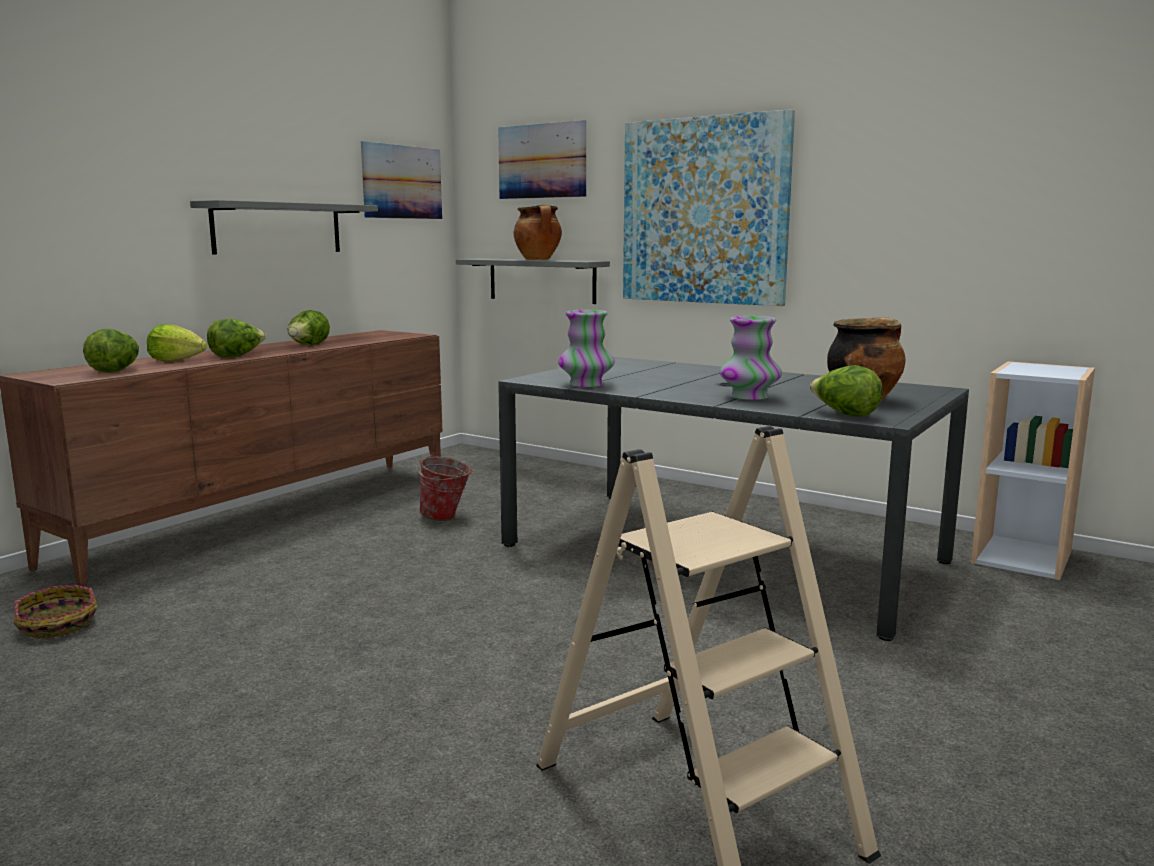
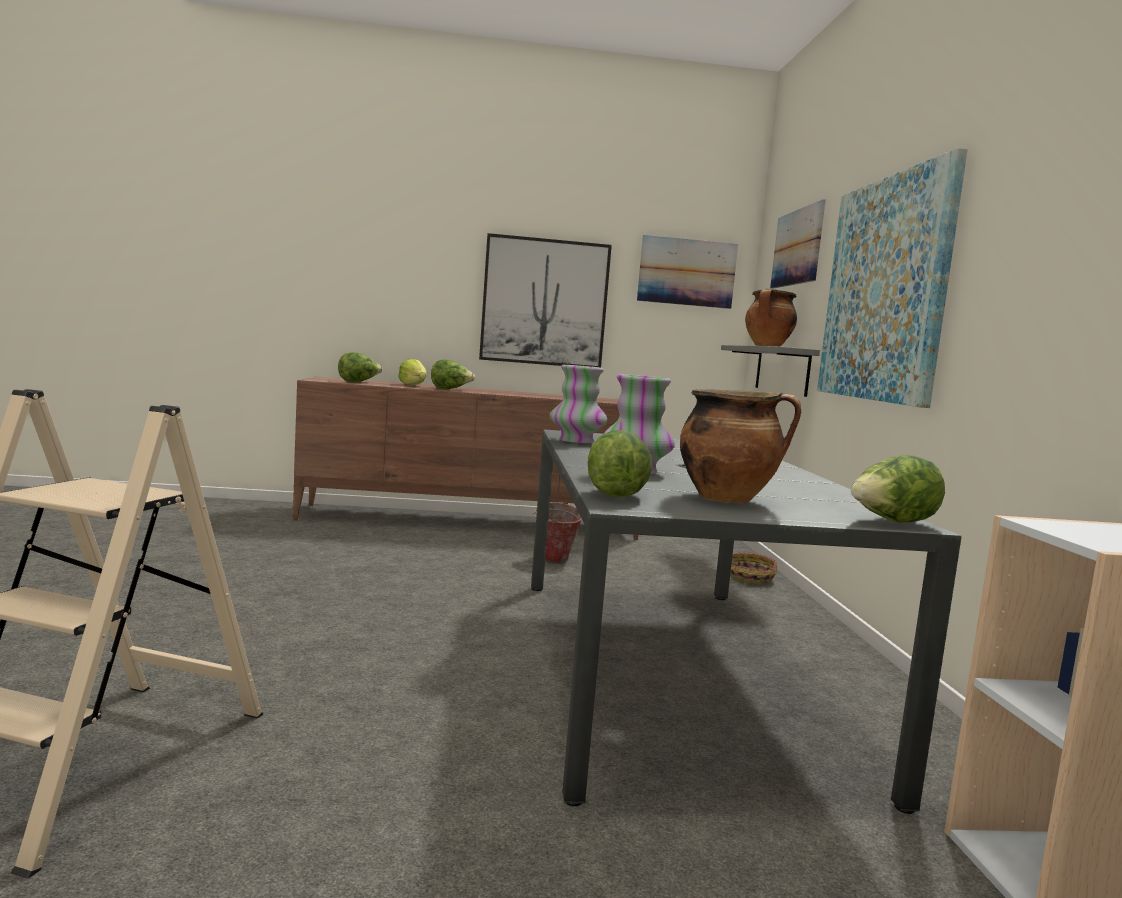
camera: 50 degrees right, 5 degrees down
(58, 626) = (243, 528): basket -> basket (750, 578)
(278, 228) = (544, 302): grey shelf -> picture
(308, 346) = (524, 394): lettuce -> lettuce (891, 522)

